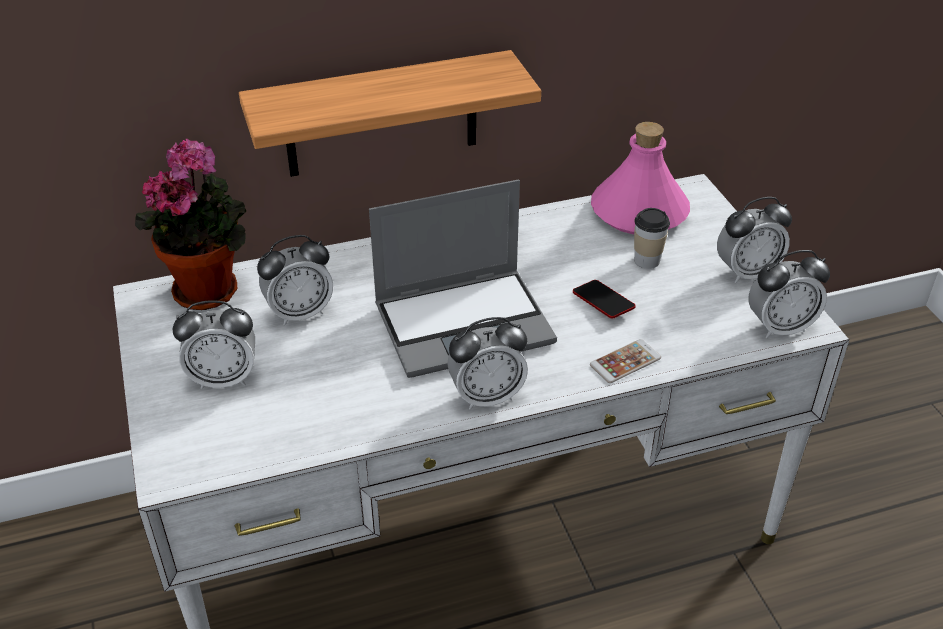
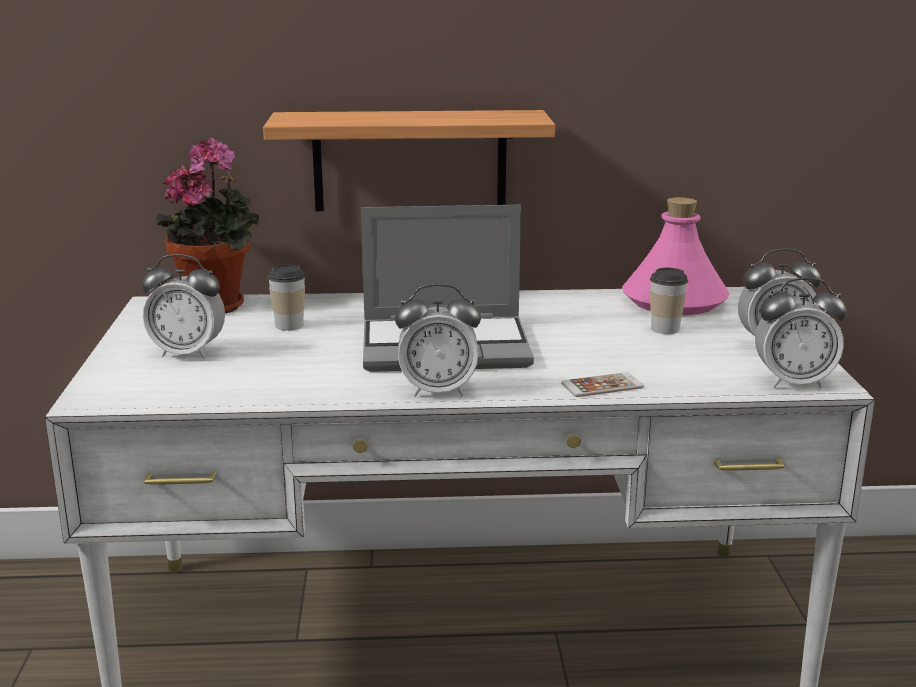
camera: 15 degrees right, 20 degrees down
(300, 313) = (289, 325): alarm clock -> cup
(603, 303) = (600, 349): phone -> none

